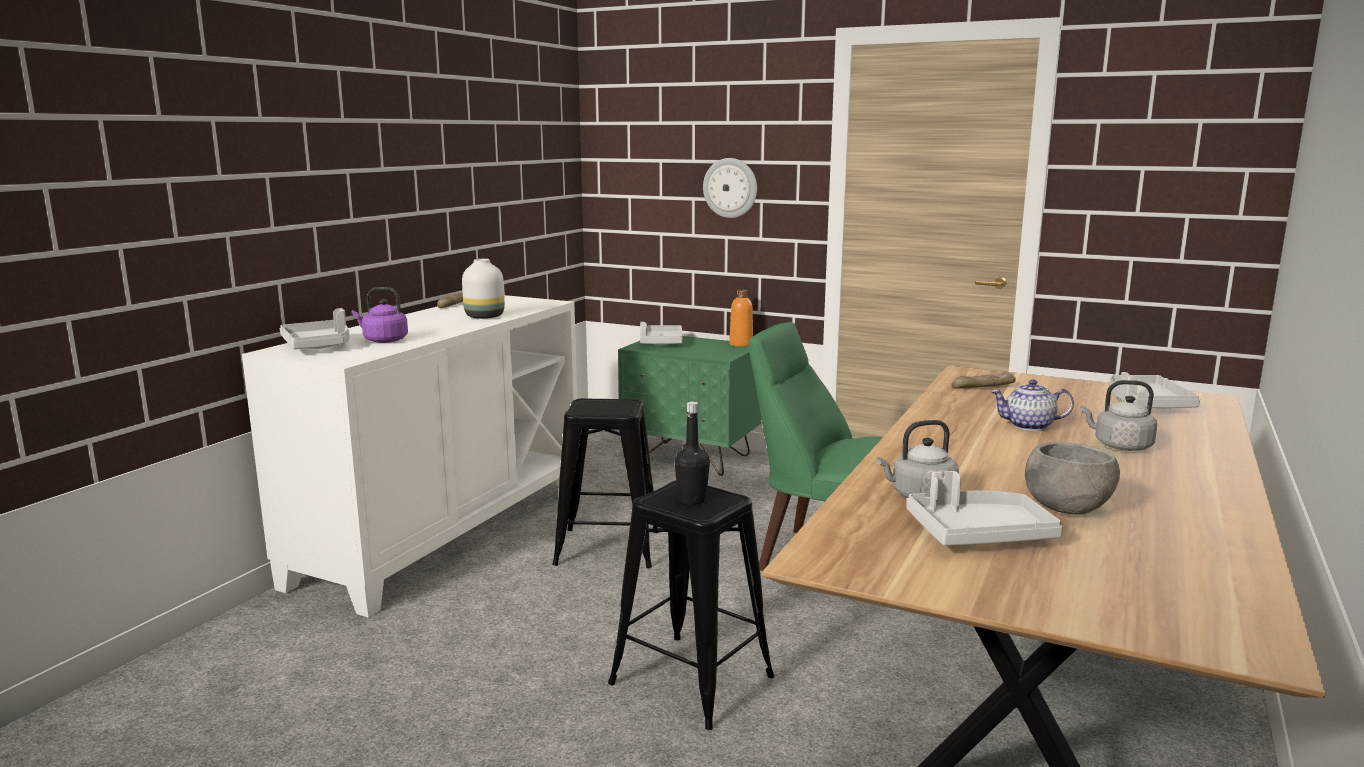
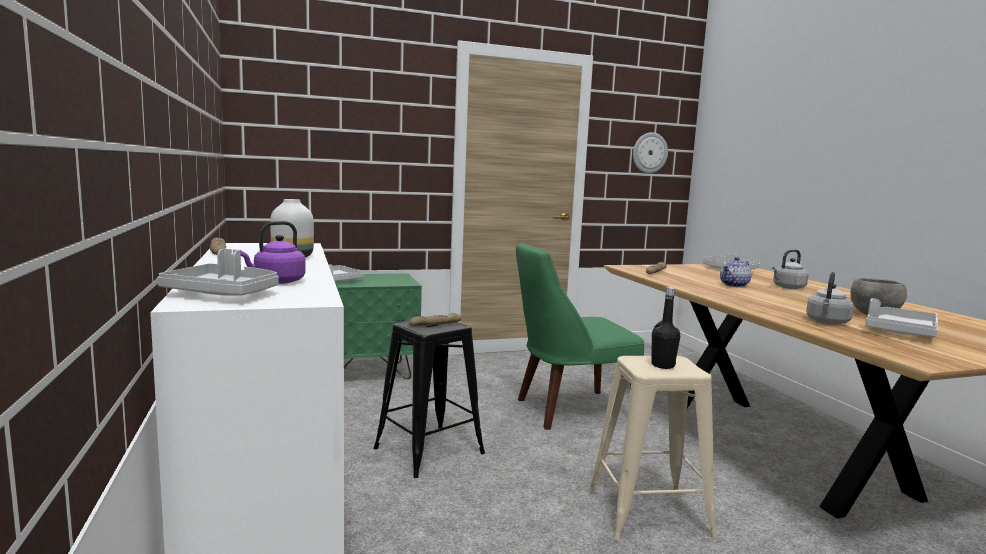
camera: 45 degrees left, 5 degrees down
(605, 407) = (435, 325): none -> bread
(691, 680) = (648, 512): black stool -> beige stool
(730, 188) = (375, 152): wall clock -> wall clock (649, 153)
(741, 344) = (396, 275): orange bottle -> none

